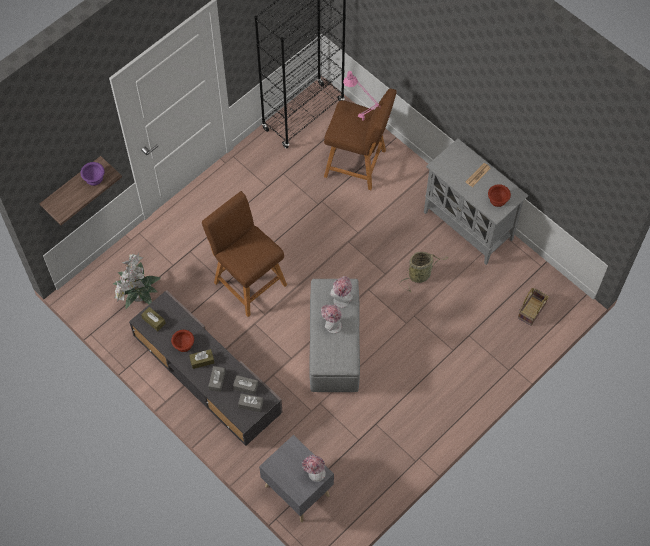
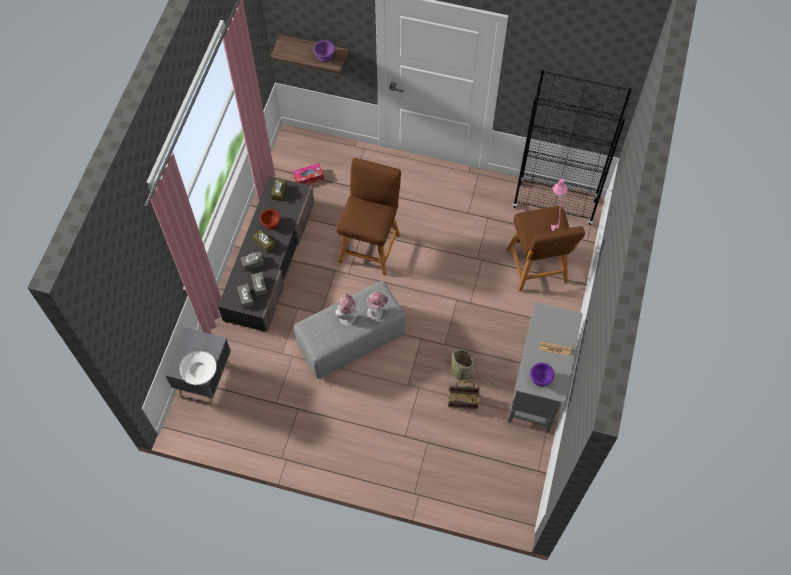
camera: 60 degrees right, 0 degrees up
(138, 296) = (308, 177): potted plant -> tissue box
(314, 474) = (199, 371): hat -> white bowl
(498, 200) = (541, 379): brown bowl -> purple bowl
(531, 312) = (485, 485): basket -> basket (462, 401)

